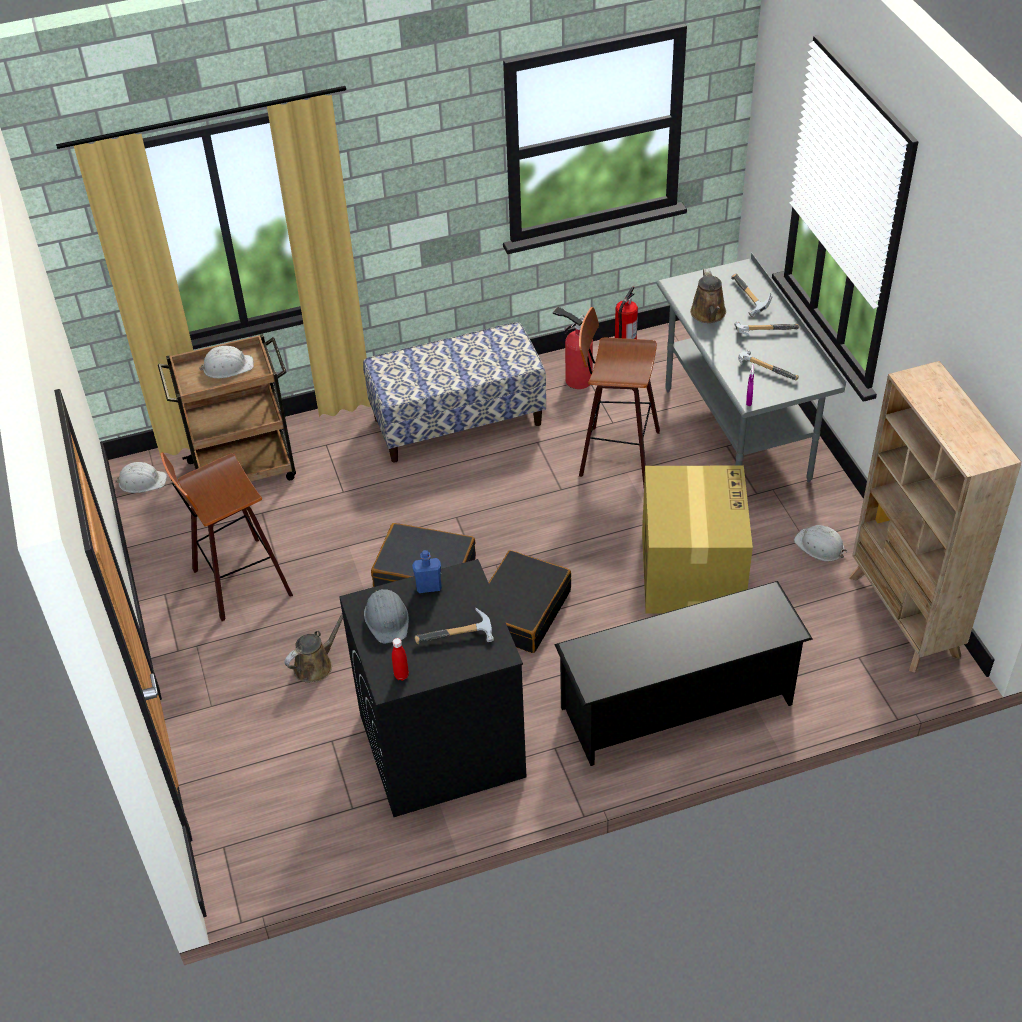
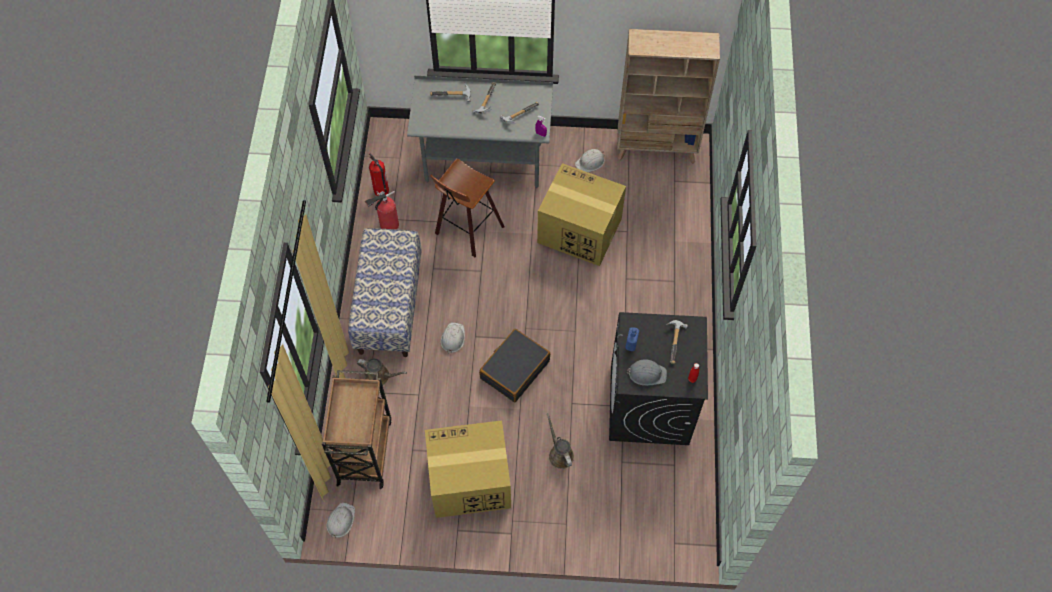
camera: 70 degrees left, 15 degrees up
(227, 366) = (349, 408): white hard hat -> white hard hat (453, 338)
(238, 582) = (468, 481): stool -> cardboard box
(521, 611) = (568, 328): black suitcase -> none
(677, 706) = (671, 277): black shoe rack -> none
(709, 314) = (455, 121): brown watering can -> brown watering can (379, 376)

